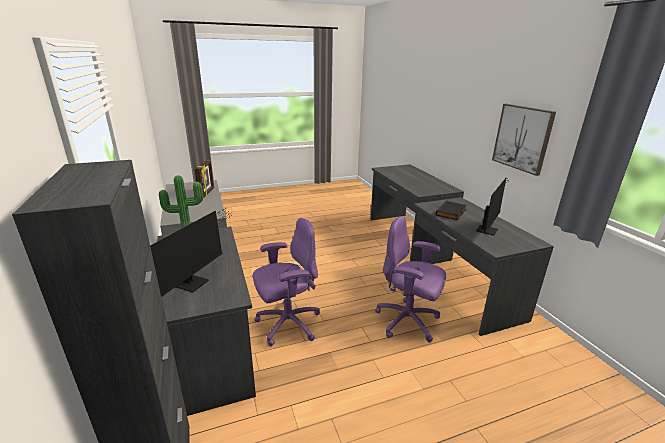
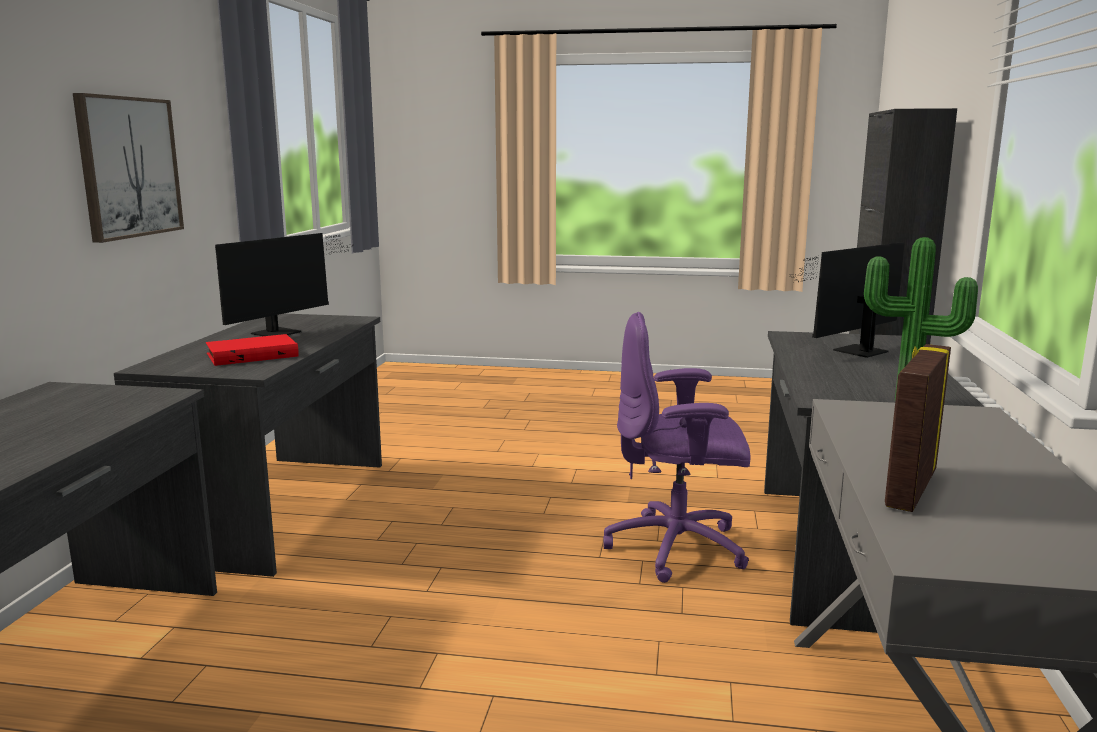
camera: 150 degrees left, 10 degrees down
(408, 321) = (455, 500): purple office chair -> none
(451, 212) = (252, 355): black book -> red book
(488, 229) = (282, 332): monitor -> monitor turned 150 degrees clockwise

